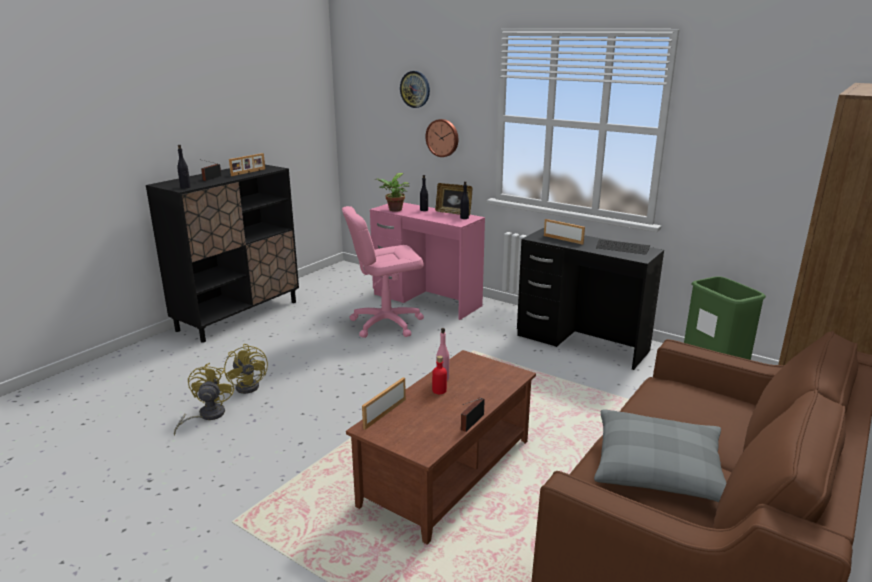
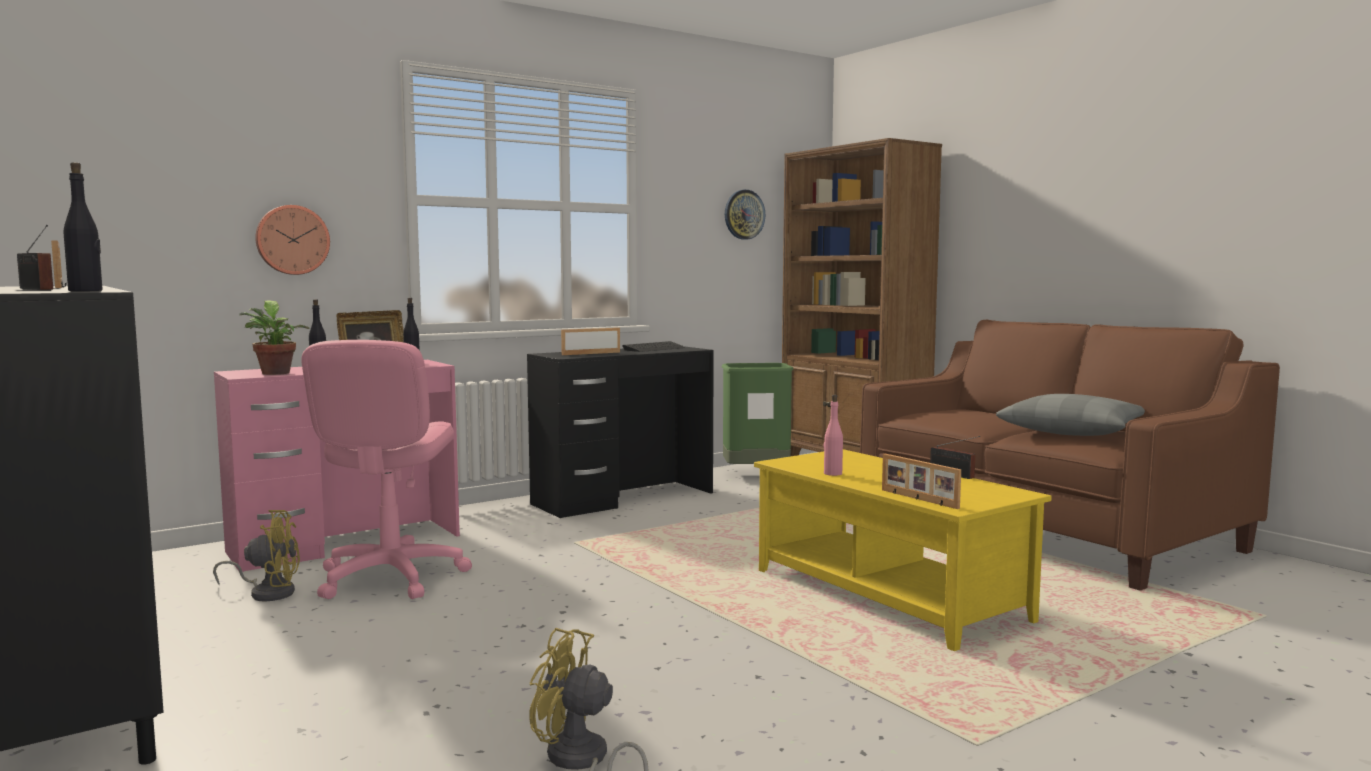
camera: 70 degrees left, 15 degrees down
(250, 385) = (490, 708): yellow fan -> yellow fan (268, 592)
(415, 89) = (217, 150): wall clock -> wall clock (744, 214)
(439, 390) = (866, 477): red bottle -> none
(448, 473) = (889, 595): brown coffee table -> yellow coffee table

